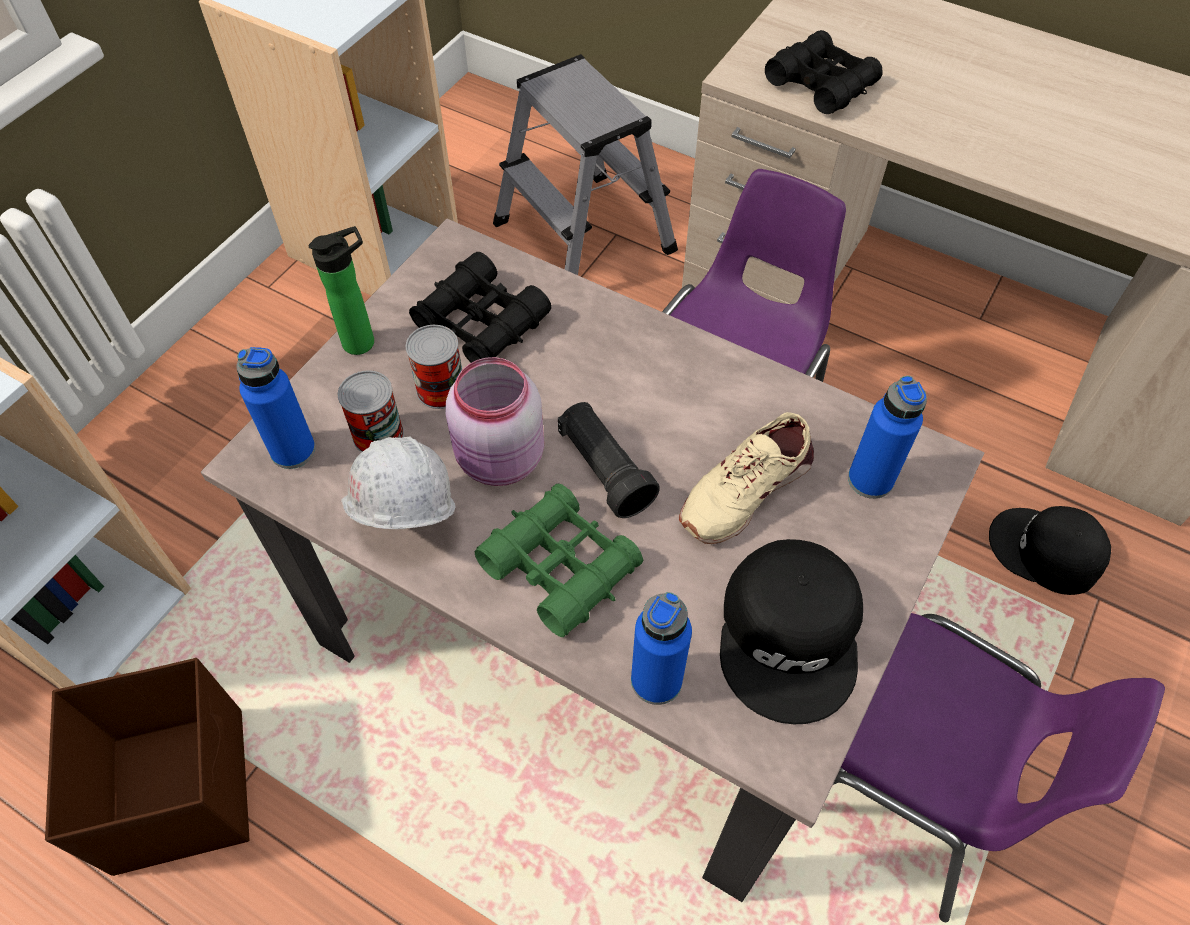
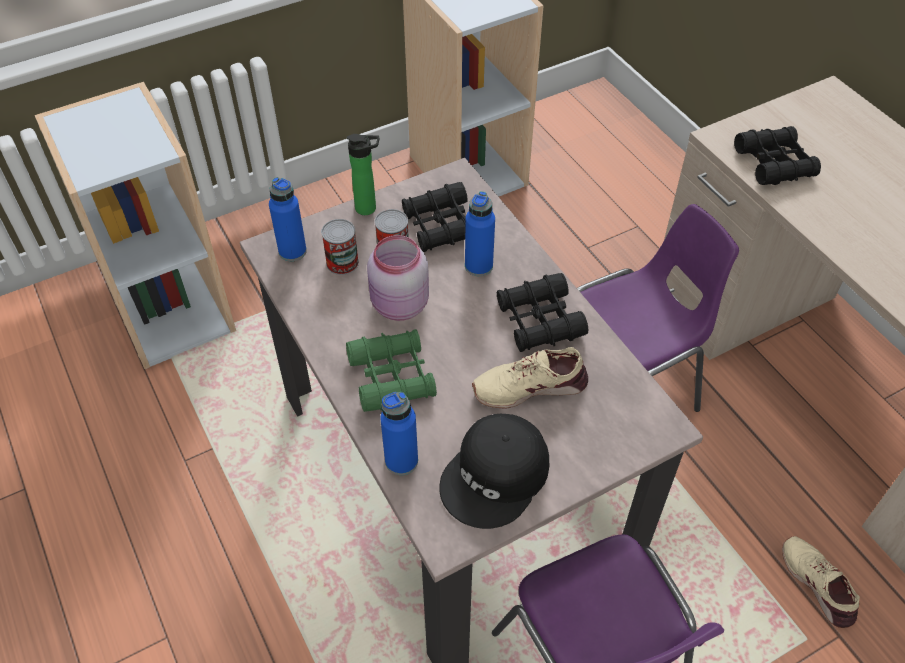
camera: 30 degrees right, 5 degrees down
(182, 787) = (167, 438): brown storage box -> none
(403, 527) = (322, 317): white hard hat -> none
(584, 237) = (614, 219): grey step ladder -> none
(604, 470) = (454, 337): black flashlight -> none
(695, 395) = (539, 320): none -> black binoculars
(870, 479) = (613, 417): blue bottle -> blue bottle (478, 266)
(1045, 552) = (818, 584): black cap -> beige shoe

